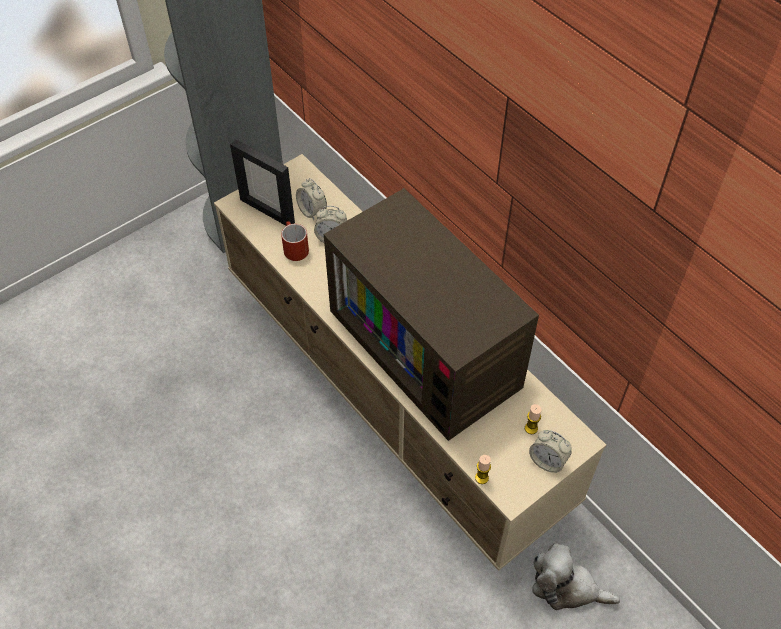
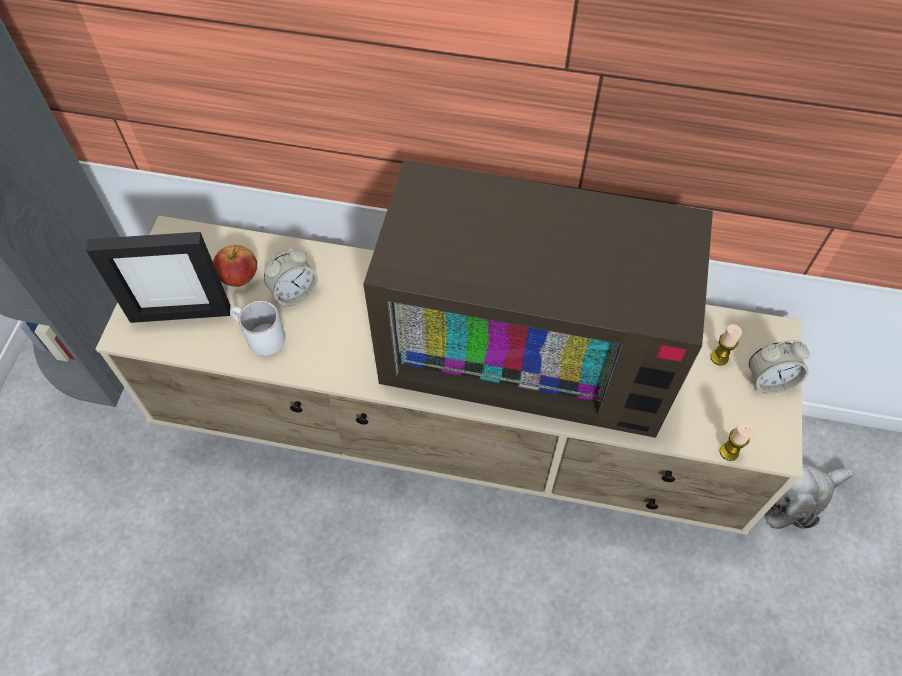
camera: 40 degrees left, 5 degrees up
(293, 248) = (259, 337): red mug -> white mug
(312, 211) = (239, 277): alarm clock -> apple

